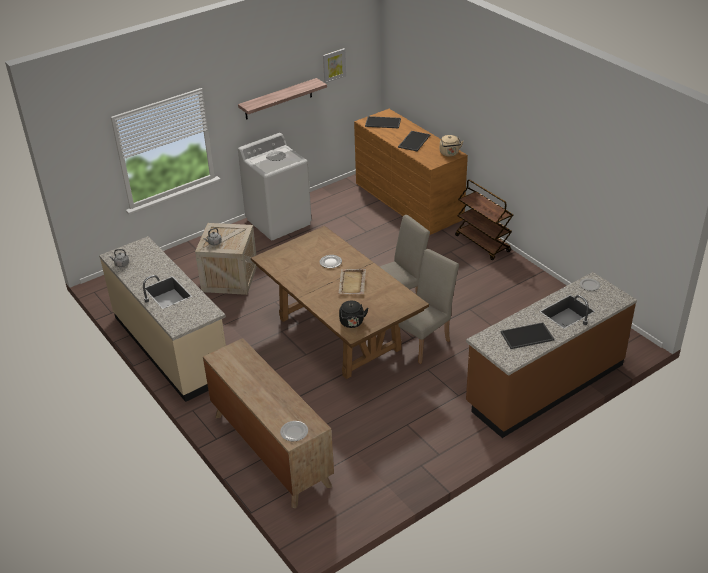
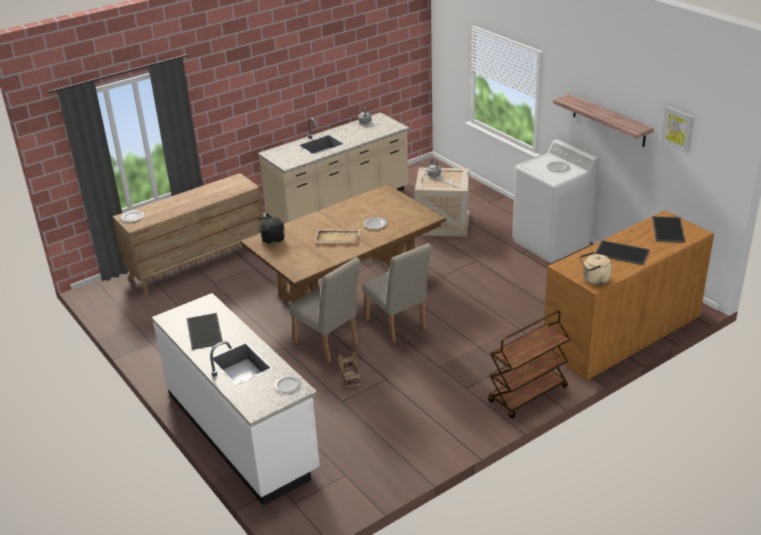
camera: 90 degrees right, 5 degrees down
(470, 328) = (349, 378): none -> basket
(544, 384) = (242, 432): brown counter -> white counter

